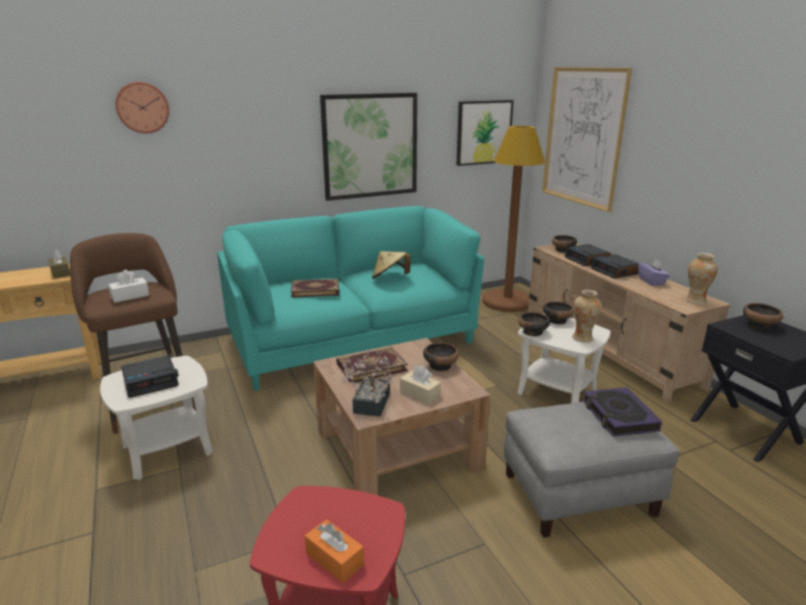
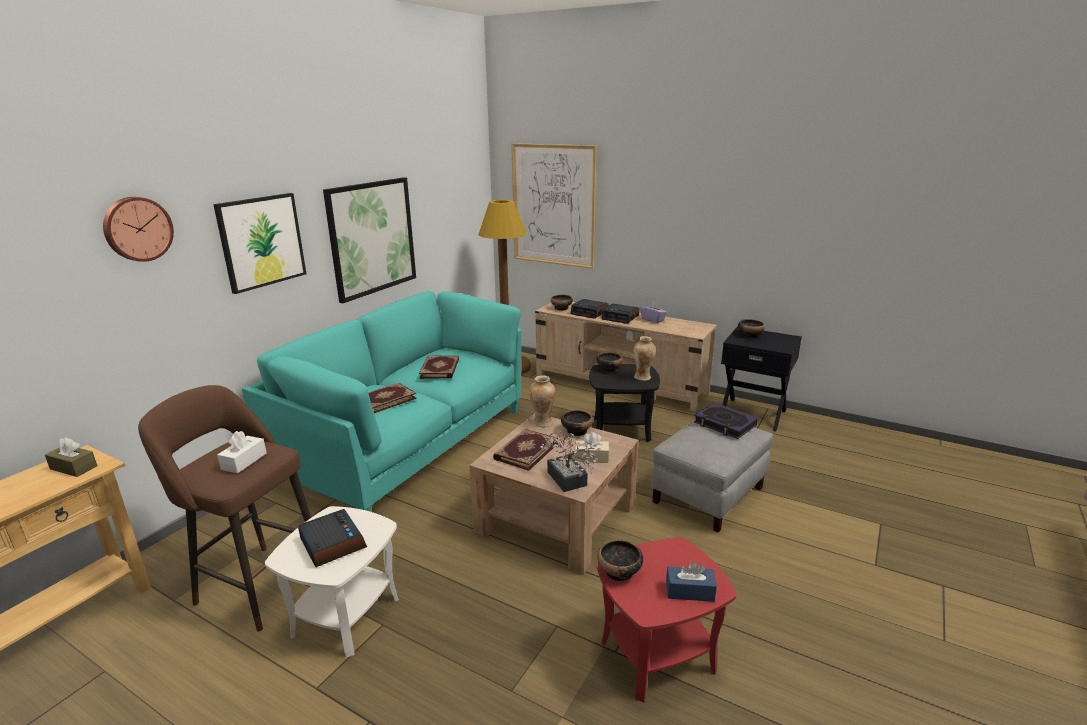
camera: 35 degrees left, 0 degrees up
(151, 381) = (332, 543): alarm clock -> alarm clock turned 60 degrees counterclockwise
(334, 558) = (689, 591): orange tissue box -> blue tissue box
(390, 278) = (440, 369): beige hat -> book
(483, 132) = (458, 209): picture -> picture (261, 241)
(532, 332) = (604, 383): bowl -> bowl (619, 572)
(557, 392) = (622, 429): white side table -> black side table
(695, 301) = (696, 328): vase -> vase (542, 423)

